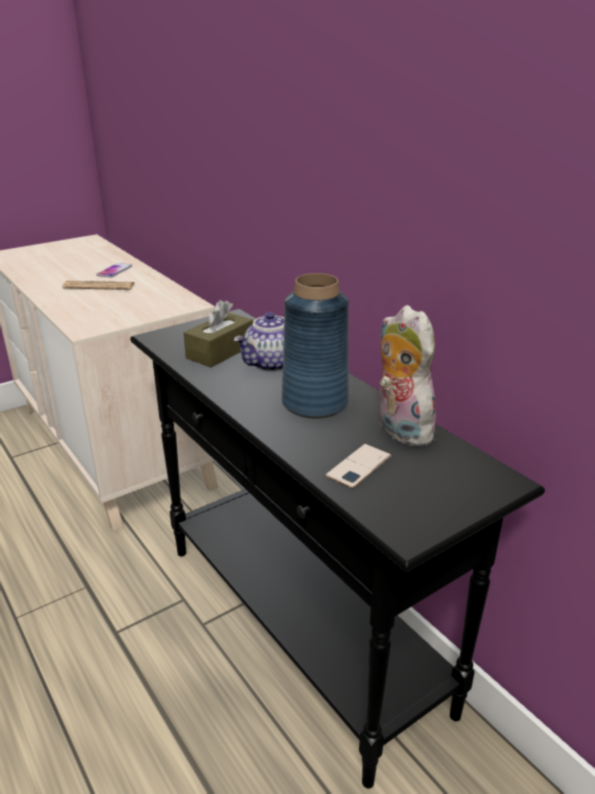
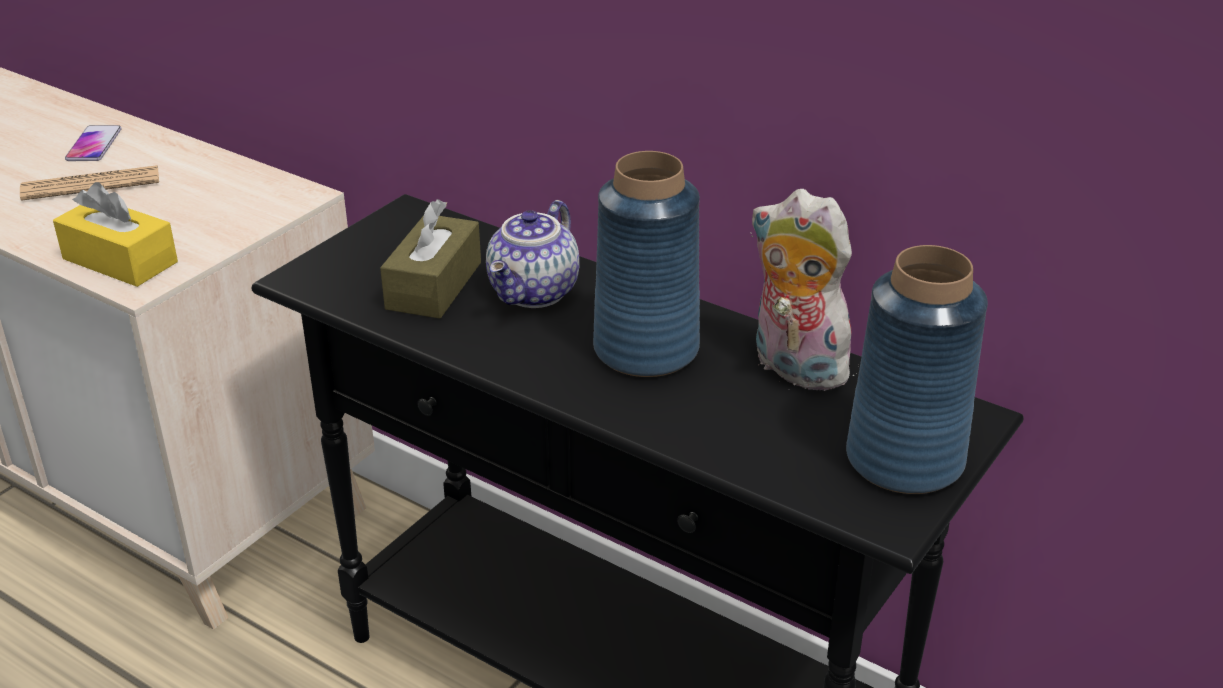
camera: 20 degrees left, 5 degrees up
(84, 319) = (120, 260): none -> yellow tissue box
(359, 466) = (772, 439): phone -> none
(441, 497) = (904, 459): none -> blue vase

